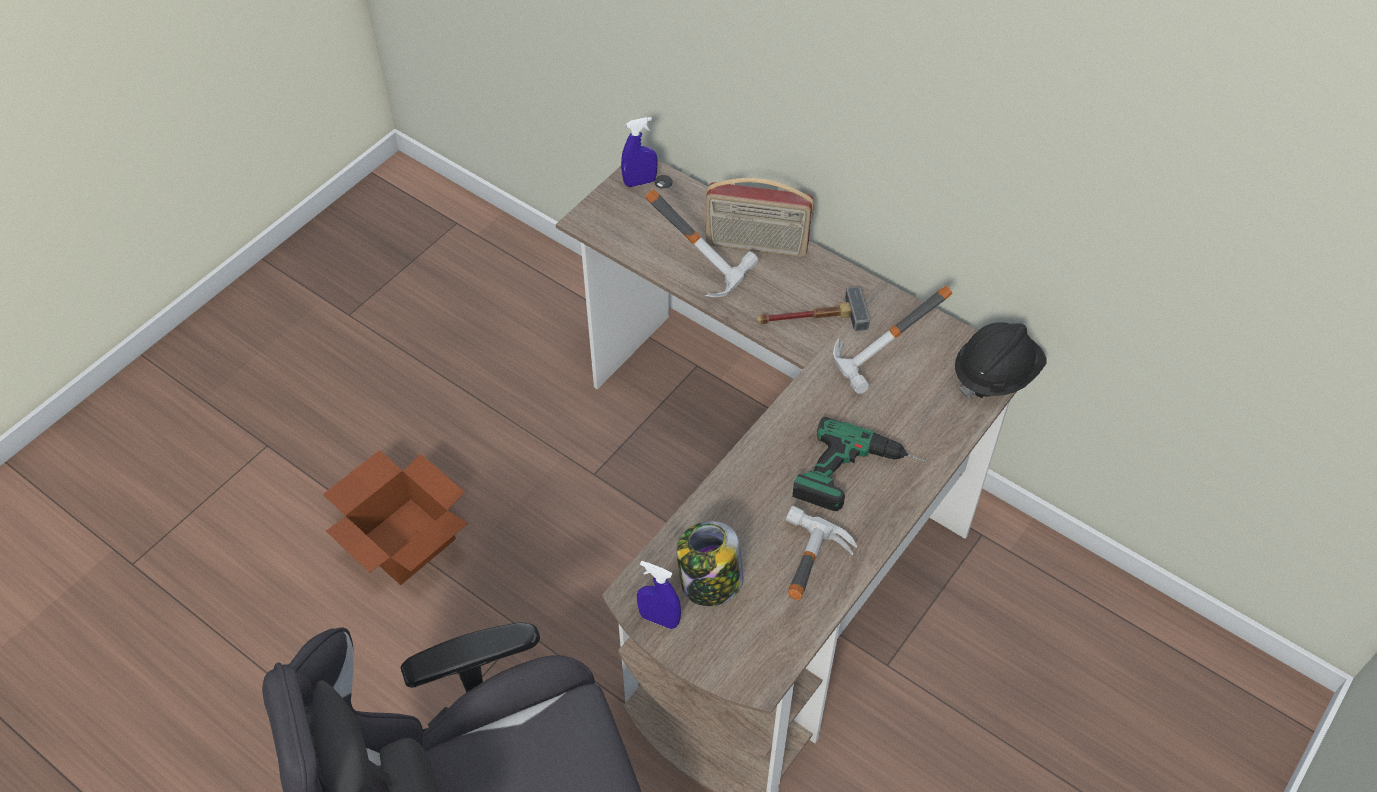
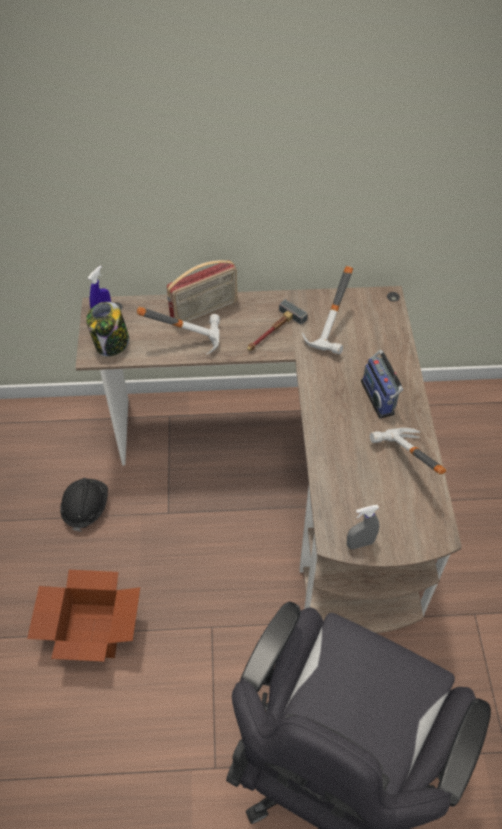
camera: 40 degrees left, 0 degrees up
(659, 619) = (360, 543): blue spray bottle -> grey spray bottle
(710, 583) = (365, 504): jar -> jar (111, 344)
(859, 477) = (380, 397): power drill -> radio
(995, 374) = (389, 303): black hard hat -> black hard hat (86, 508)

